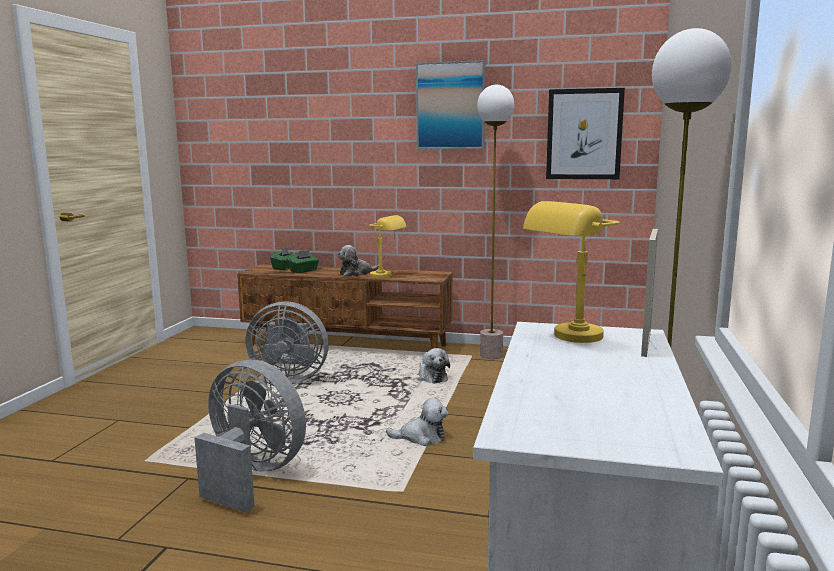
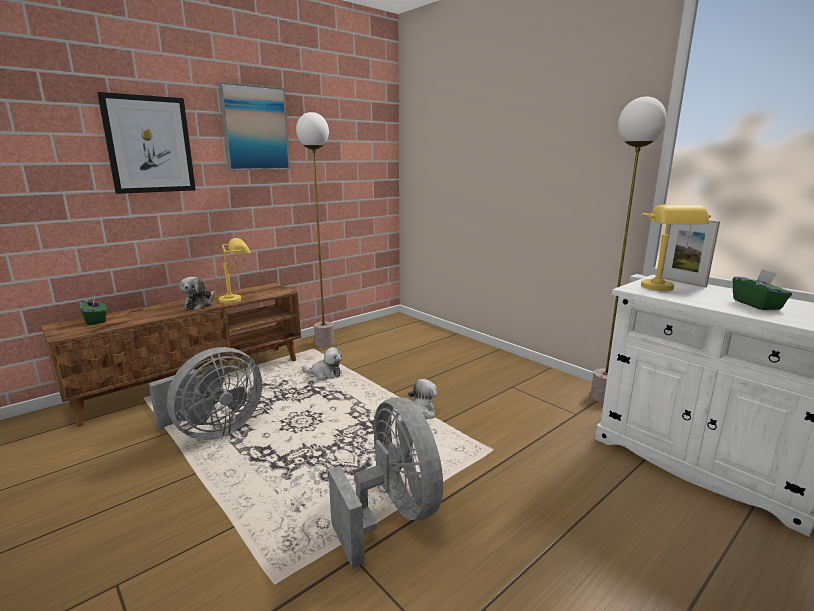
camera: 55 degrees left, 5 degrees up
(252, 475) = (393, 513): grey fan -> grey fan turned 90 degrees clockwise
(304, 271) = (133, 317): green tissue box -> green tissue box (757, 305)
(584, 134) = (357, 157): picture -> picture (149, 145)

